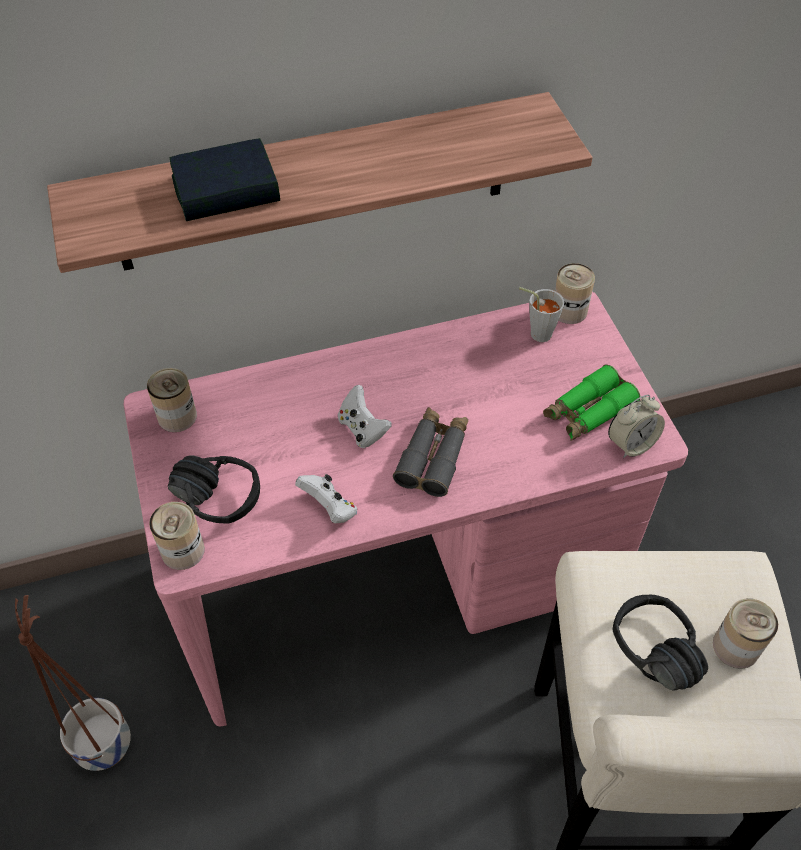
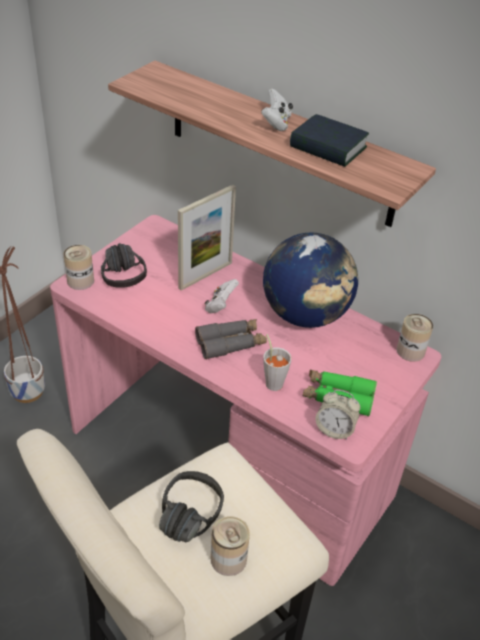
camera: 50 degrees right, 10 degrees down
(177, 416) = (158, 237): can -> none
(226, 190) = (210, 103): book -> book (328, 147)
(296, 411) = (205, 275): none -> picture frame
(329, 508) = (155, 319): white game controller -> white game controller (276, 123)
(445, 360) = (306, 315): none -> globe
(536, 332) = (374, 344): grey cup -> grey cup (273, 381)

